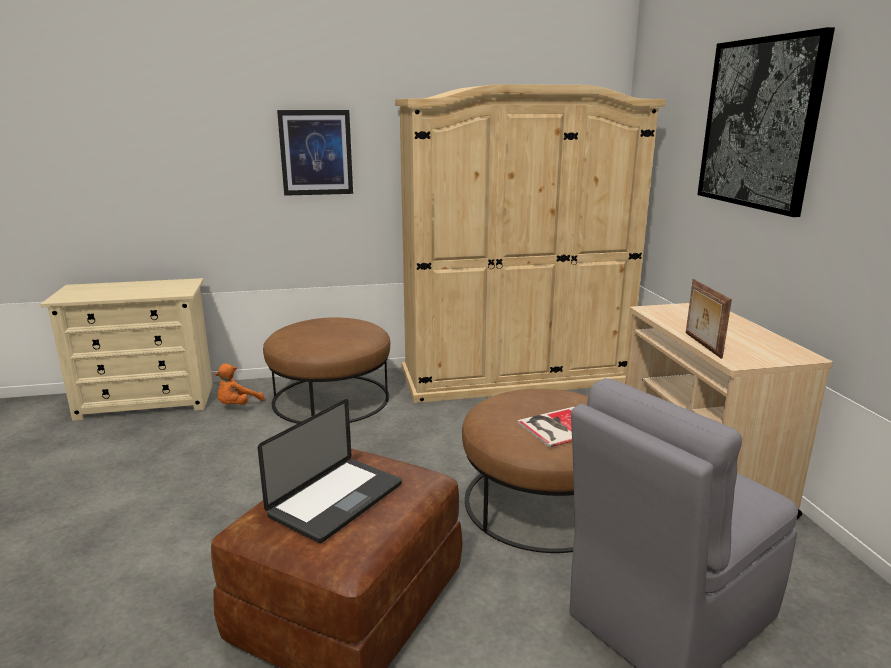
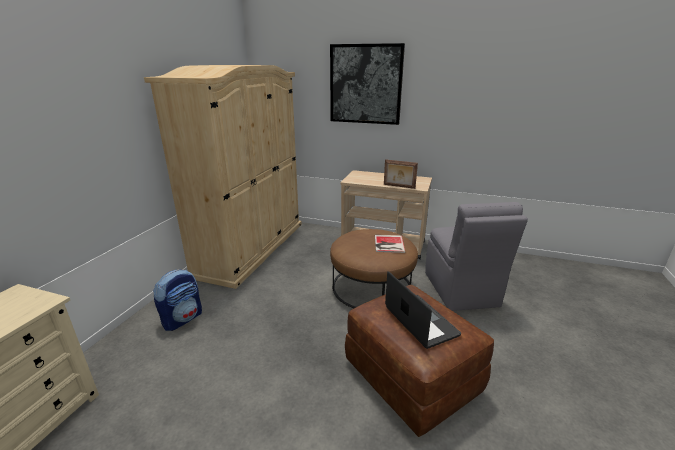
camera: 60 degrees left, 5 degrees up
(237, 406) = (123, 371): orange plush toy -> none
(316, 152) = (93, 130): picture -> none
(331, 398) = (183, 319): brown ottoman -> backpack

